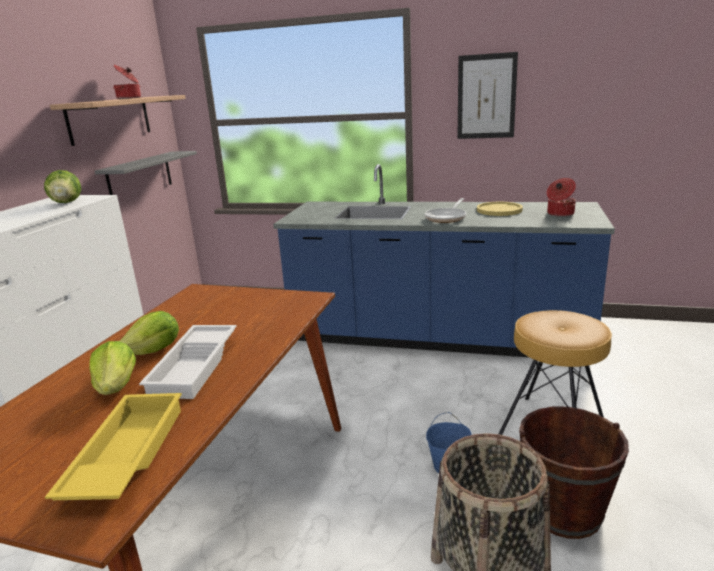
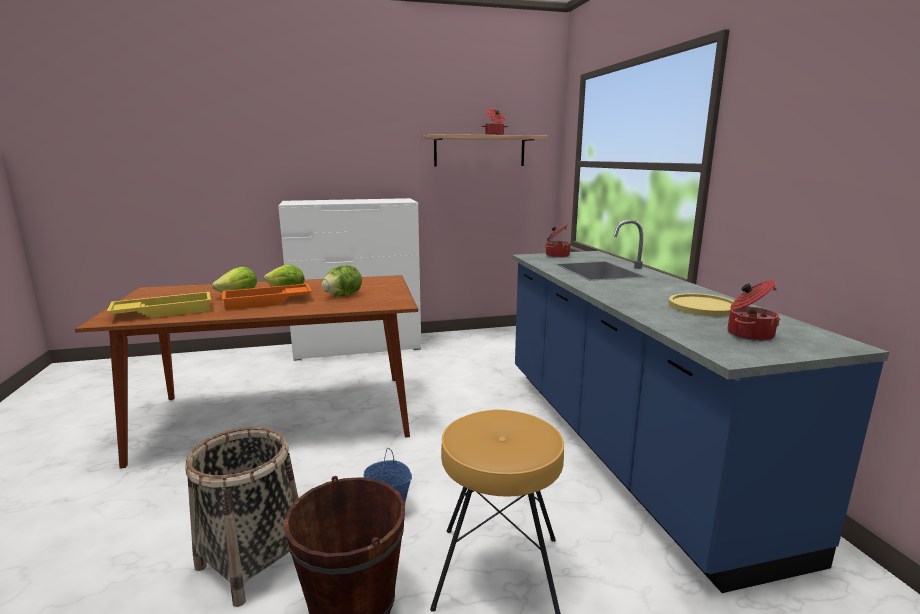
camera: 60 degrees right, 5 degrees down
(67, 203) = (386, 201): lettuce -> lettuce (343, 295)
(140, 177) = (500, 200): grey shelf -> none
(196, 366) = (267, 302): white tray -> orange tray
(304, 213) = (557, 255): none -> cooking pot
(447, 218) = (622, 292): frying pan -> none
(486, 97) = (790, 147): picture -> none

